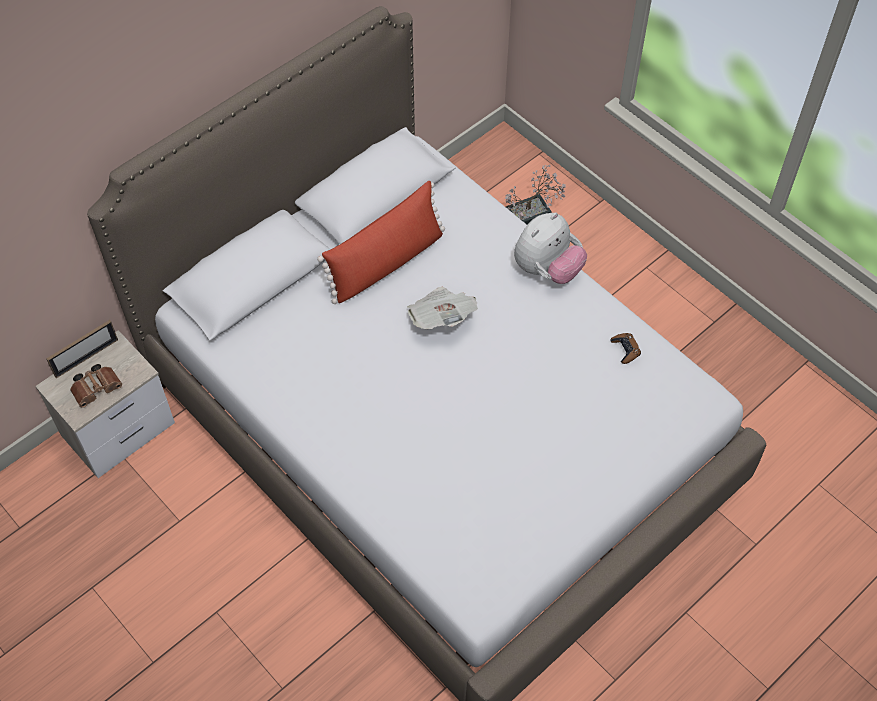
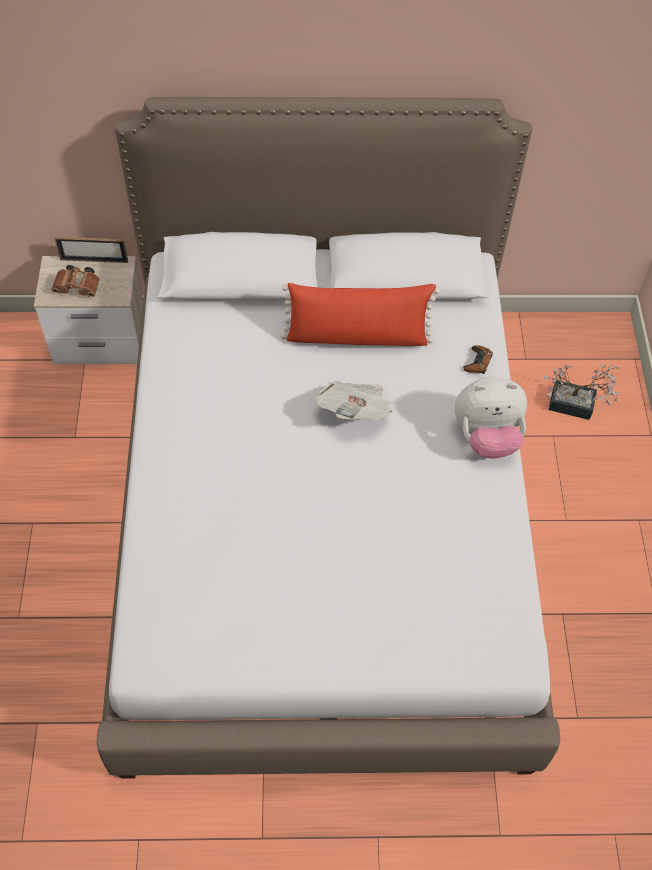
camera: 40 degrees right, 0 degrees up
(625, 350) = (485, 554): brown game controller -> brown game controller (477, 362)

